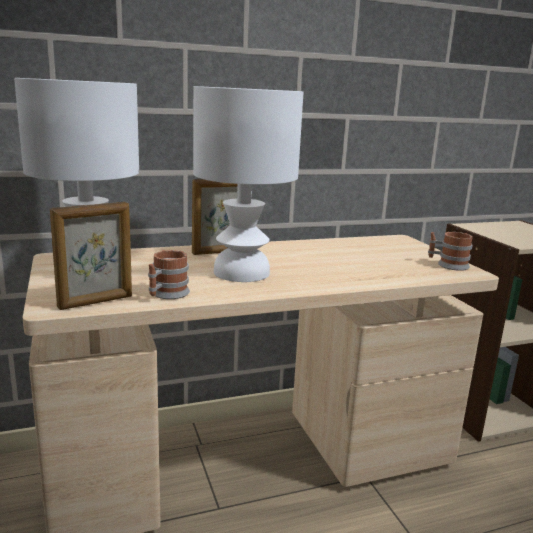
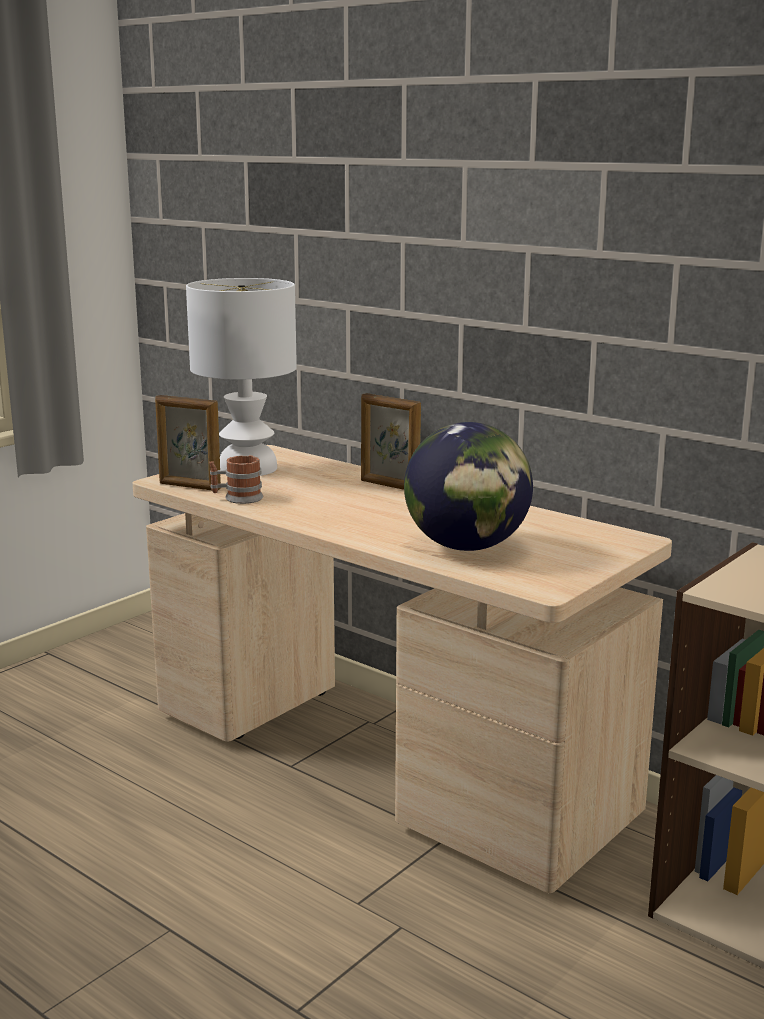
camera: 60 degrees right, 0 degrees up
(243, 272) = (341, 505): white table lamp -> none
(377, 268) = (467, 547): none -> globe
(447, 265) = (556, 575): mug -> none

